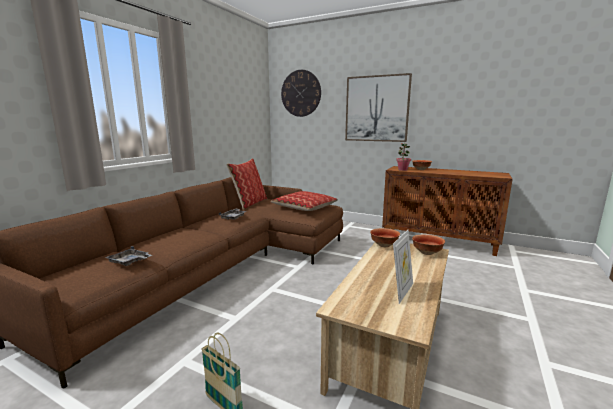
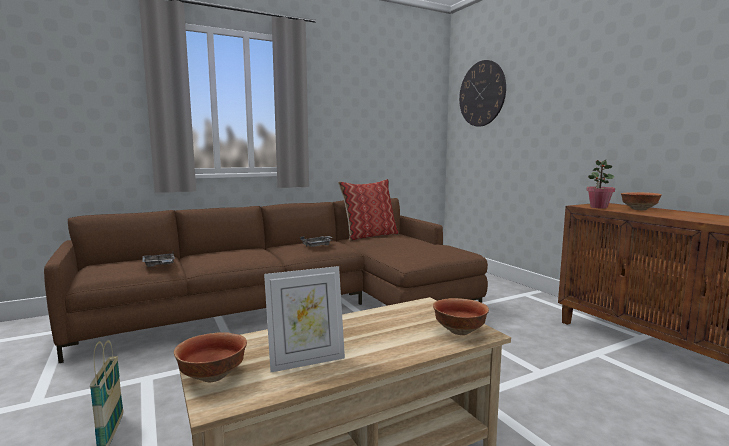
camera: 35 degrees right, 5 degrees down
(304, 207) = (422, 248): pillow -> none
(376, 109) = (582, 107): picture -> none
(383, 245) = (415, 306): bowl -> bowl (212, 375)

